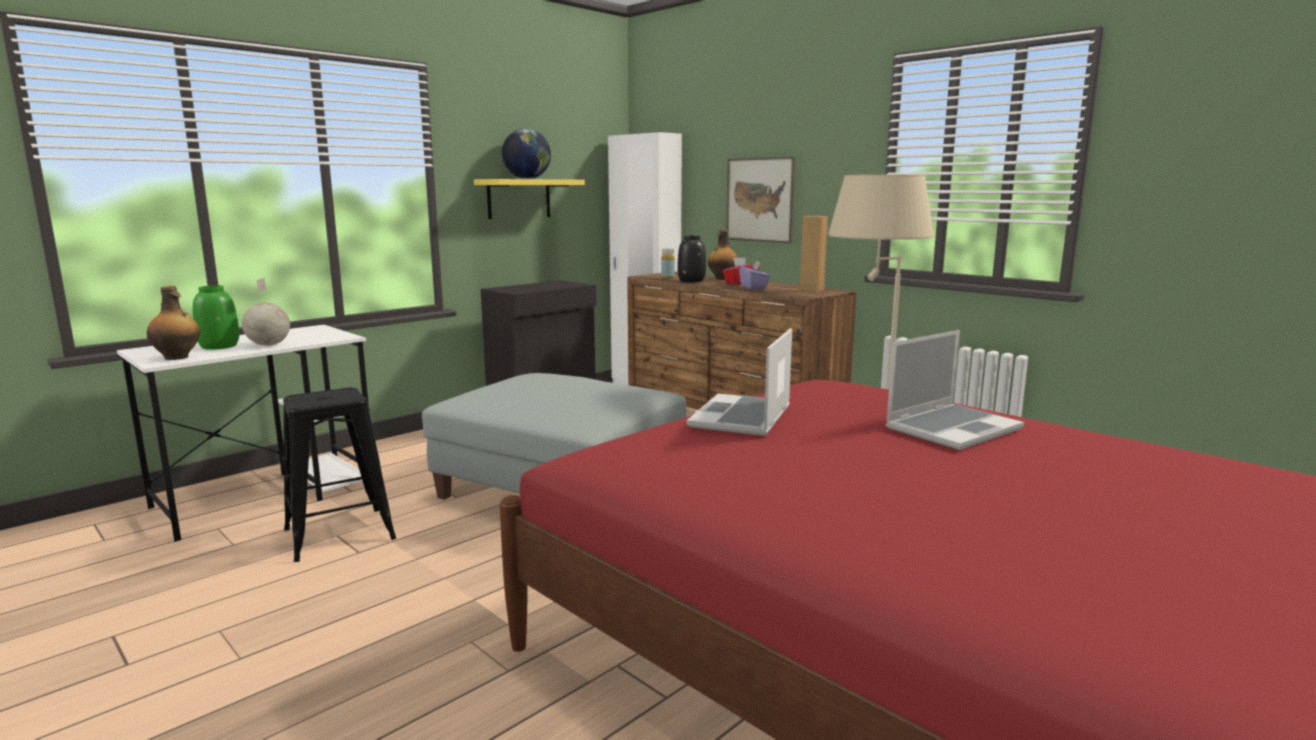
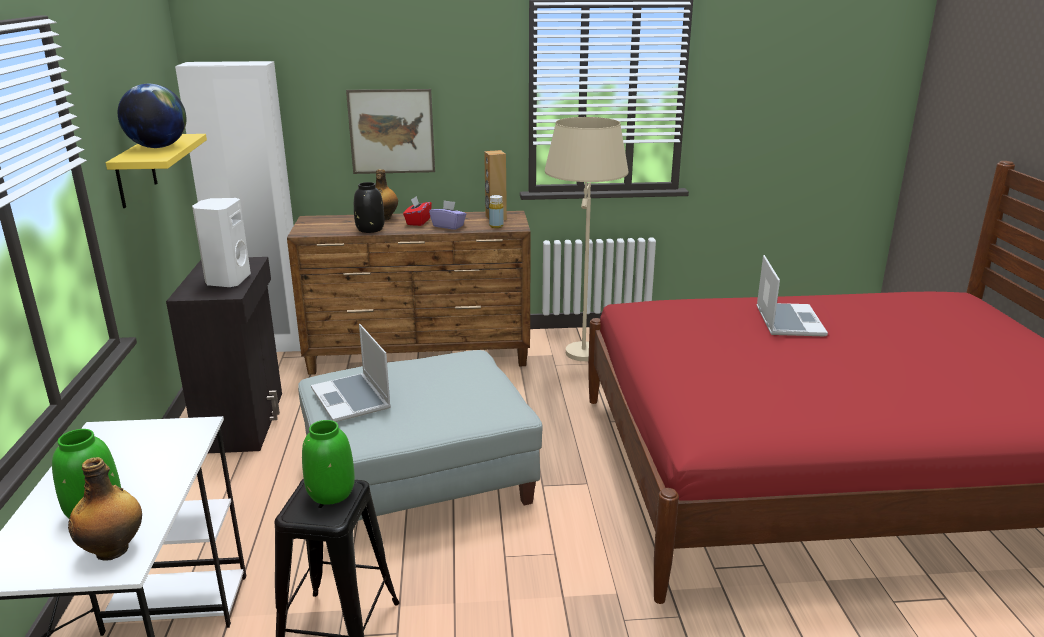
camera: 50 degrees left, 10 degrees up
(268, 345) = (153, 478): globe -> none
(337, 396) = (332, 493): none -> green vase
(536, 288) = (227, 280): none -> white speaker
(667, 277) = (332, 229): yellow bottle -> yellow bottle (496, 226)
(742, 418) = (699, 361): laptop -> laptop (352, 399)

